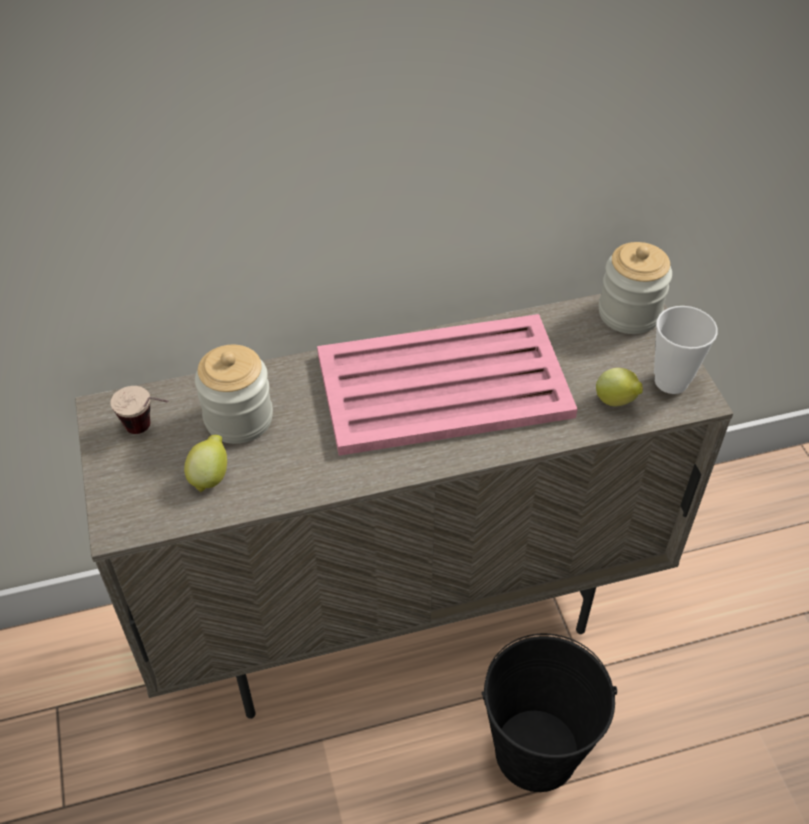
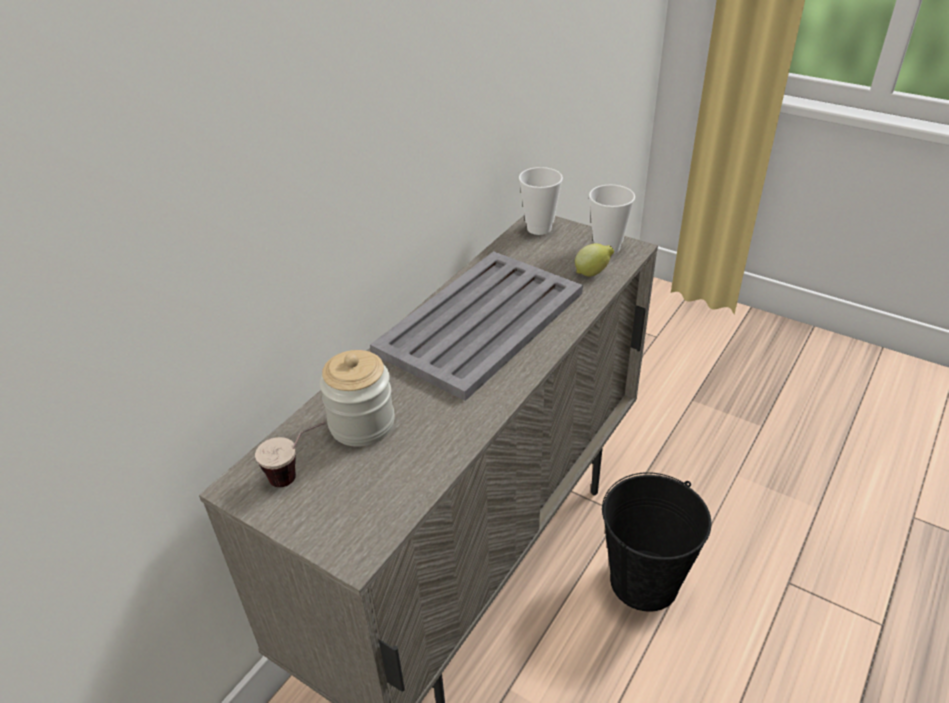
camera: 40 degrees left, 10 degrees down
(210, 476) = (388, 472): lemon -> none
(440, 385) = (479, 323): pink tray -> grey tray
(629, 313) = (539, 228): jar -> cup

